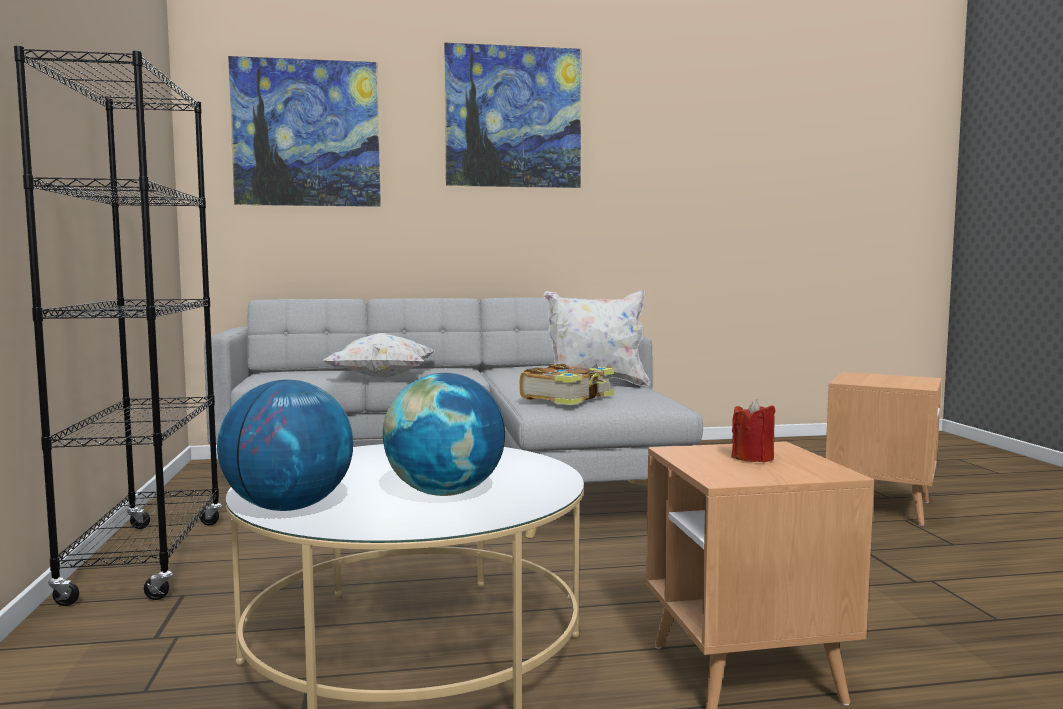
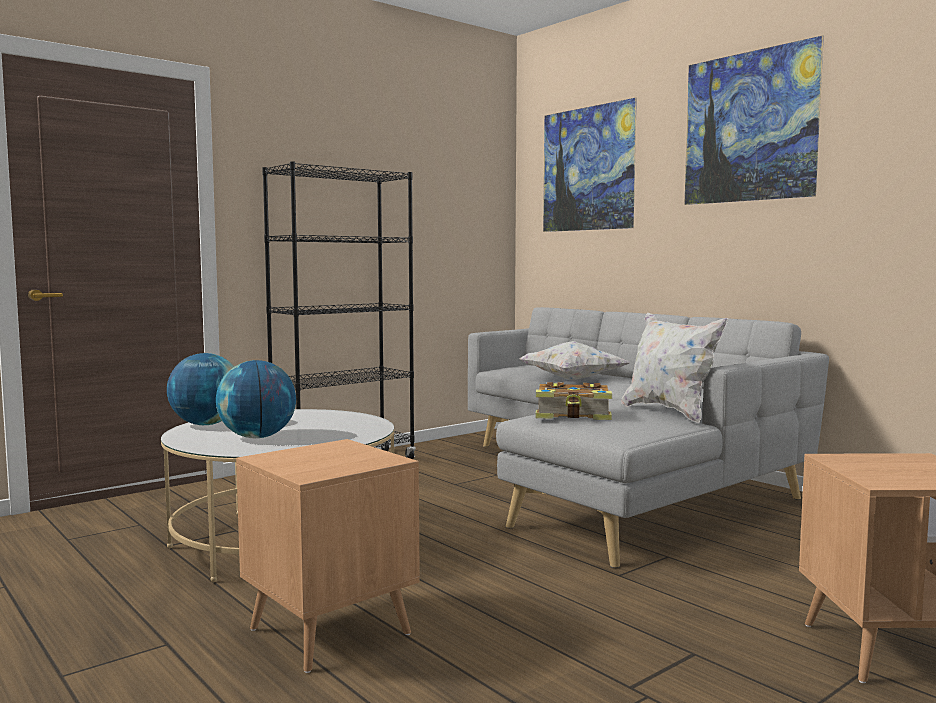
camera: 60 degrees right, 0 degrees up
(753, 458) = (337, 458): red candle -> none

